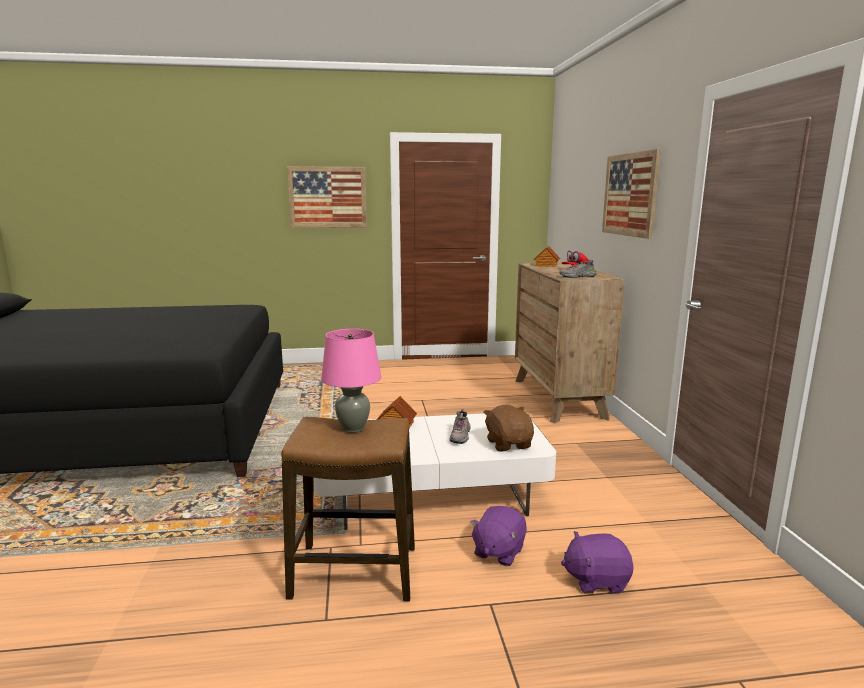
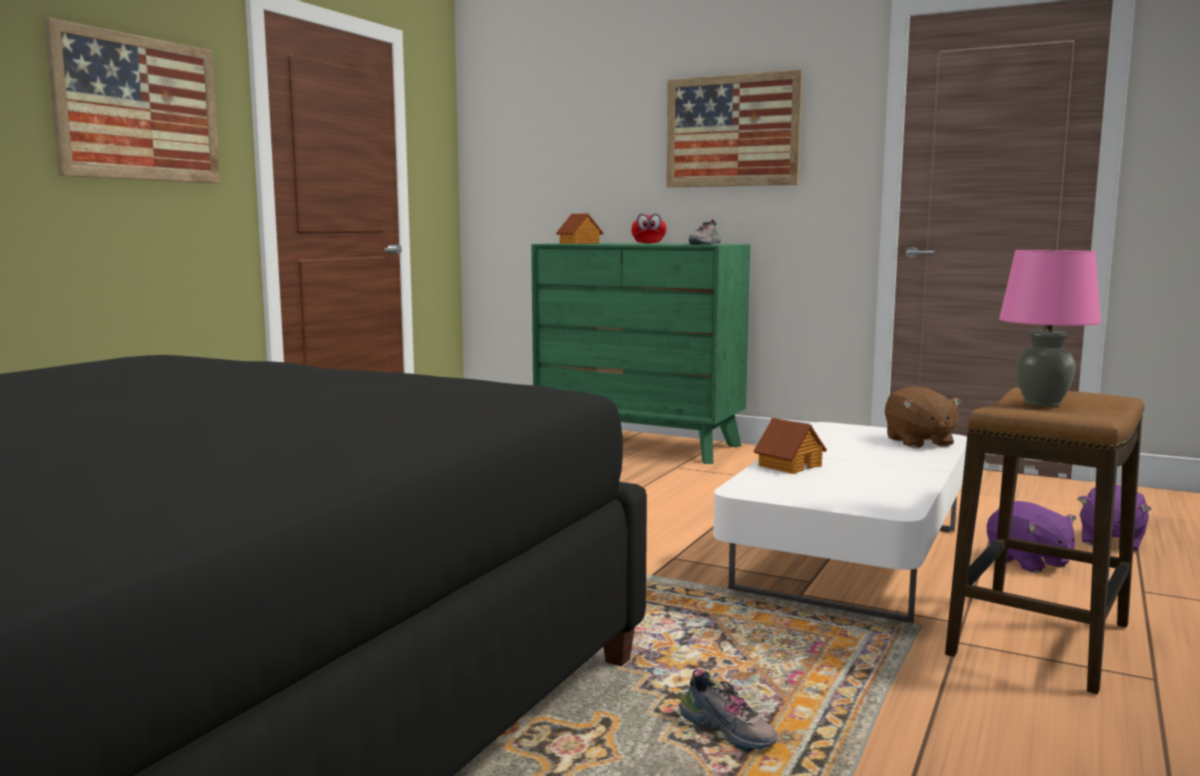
camera: 55 degrees left, 5 degrees down
(460, 436) = (869, 451): shoe -> shoe (729, 731)
(509, 444) = (918, 442): brown plush toy -> brown plush toy turned 120 degrees counterclockwise
(558, 398) = (639, 444): brown dresser -> green dresser

